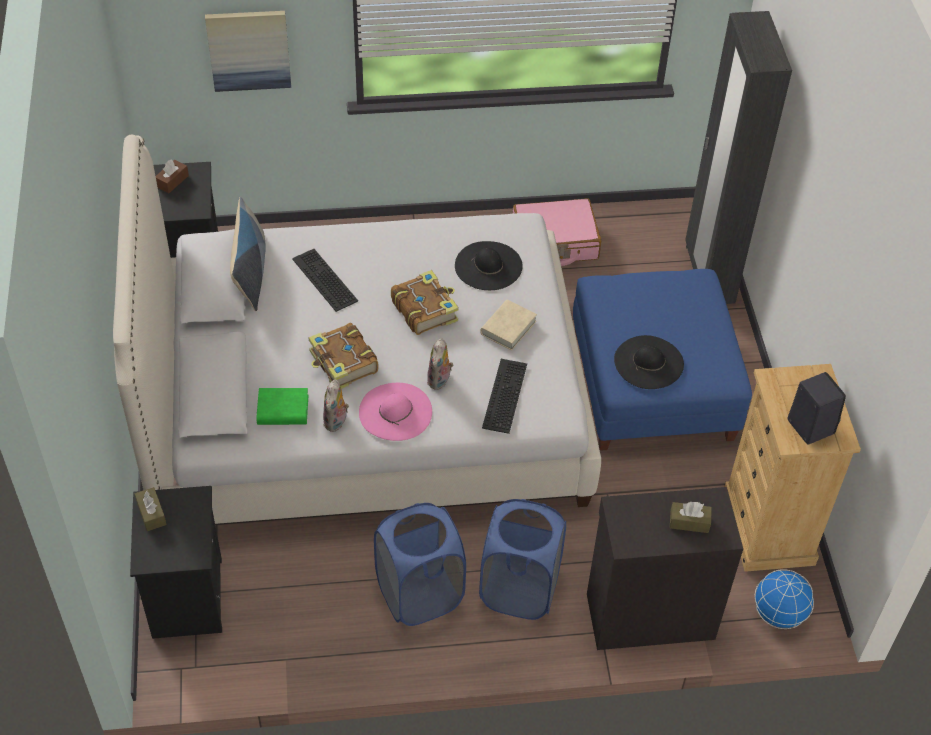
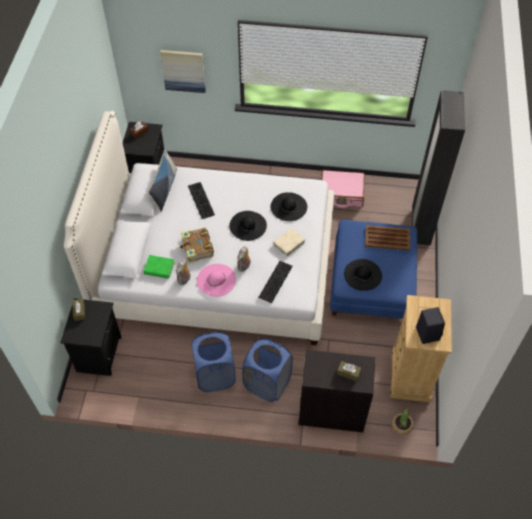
camera: 15 degrees right, 5 degrees up
(424, 309) = (248, 225): book -> black hat
(671, 294) = (386, 238): none -> brown tray
(779, 614) = (402, 425): globe -> potted plant

